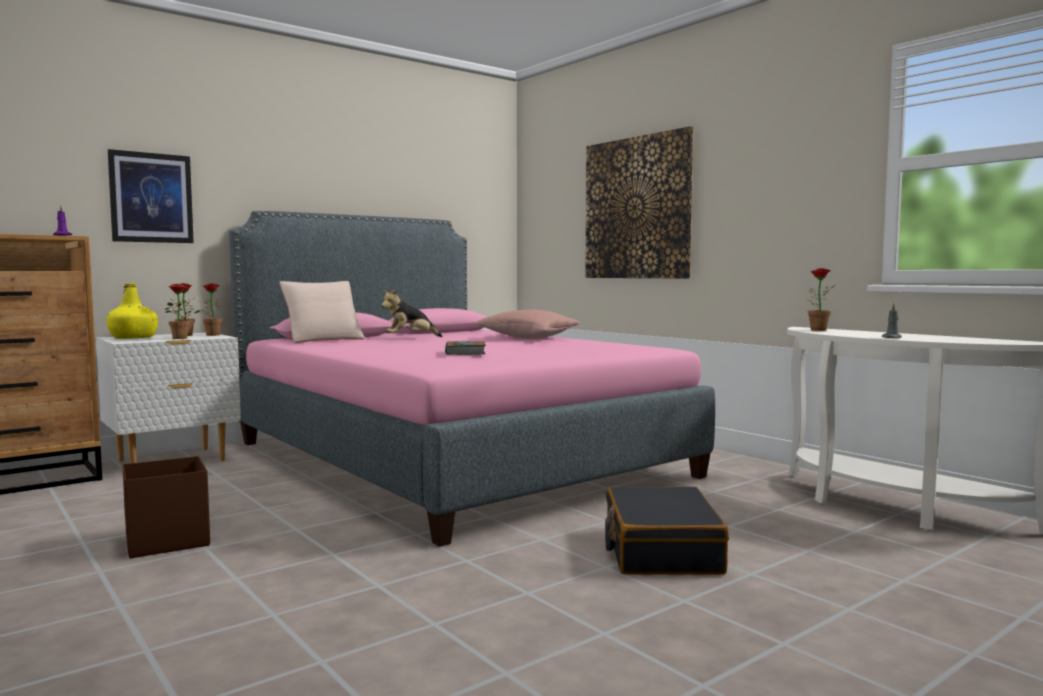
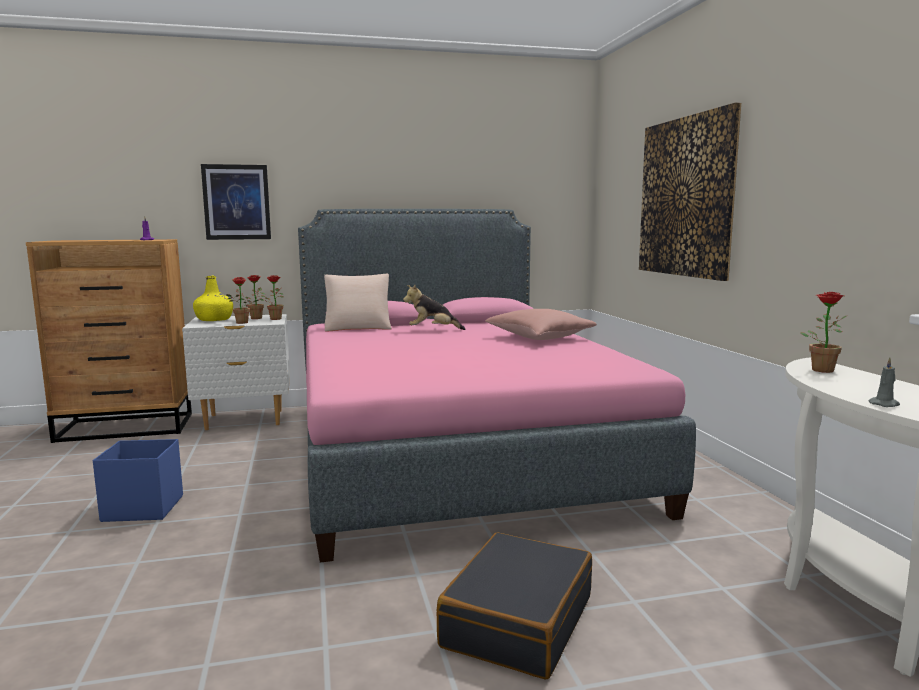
camera: 25 degrees right, 5 degrees up
(166, 541) = (142, 508): brown storage box -> blue storage box
(465, 352) = (411, 363): book -> none

